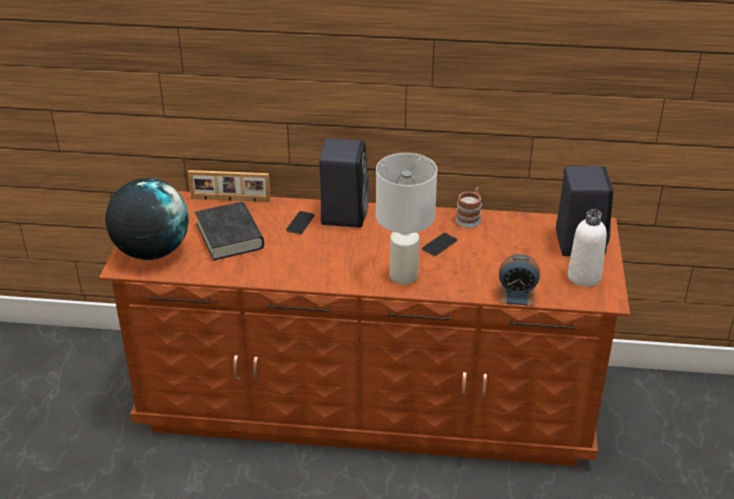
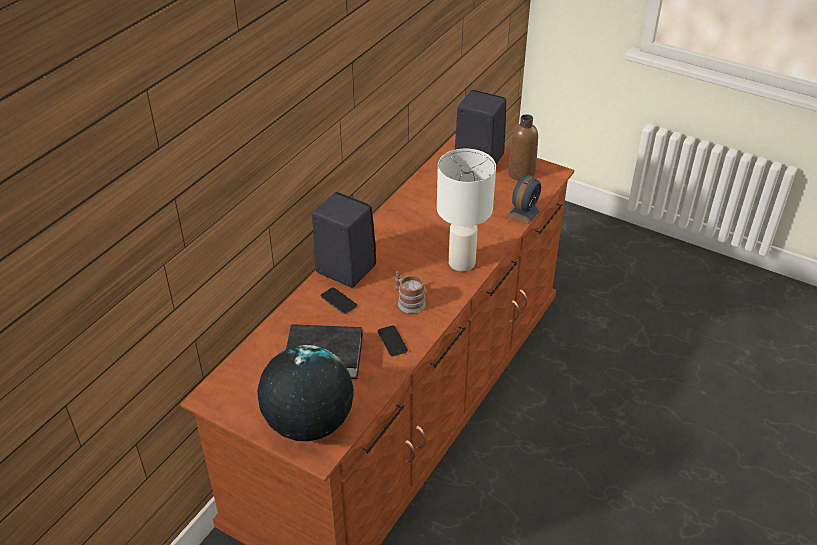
camera: 65 degrees left, 5 degrees up
(230, 200) = (260, 339): picture frame -> none
(439, 245) = (432, 229): phone -> phone (392, 341)
(469, 218) = (405, 200): mug -> mug (408, 301)
(584, 277) = (521, 173): white bottle -> brown bottle

